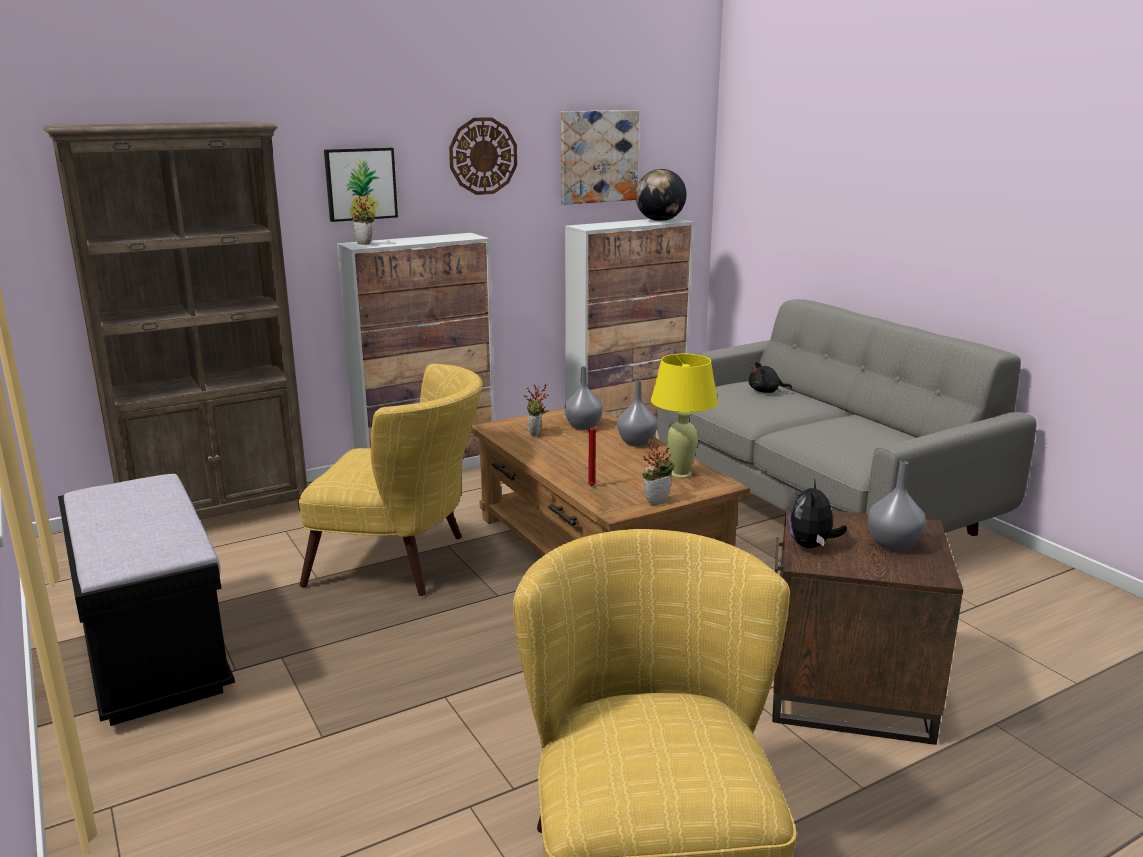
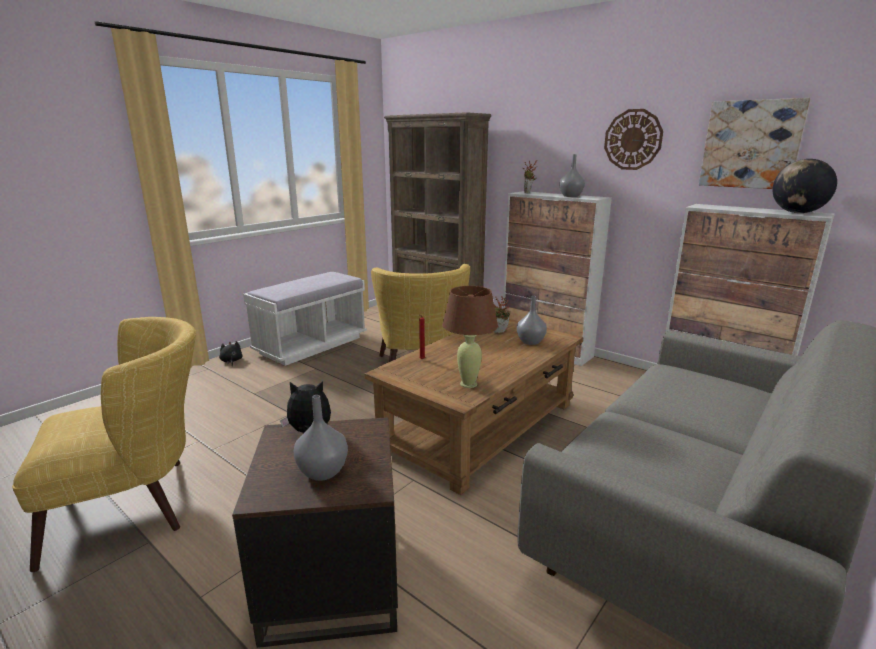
camera: 70 degrees right, 0 degrees up
(153, 653) = (311, 345): black bench -> white bench
(360, 184) = (543, 155): picture -> none
(637, 443) = (517, 362): grey vase -> grey vase (570, 196)
(656, 501) = (410, 382): potted plant -> none
(681, 474) = (468, 384): yellow table lamp -> brown table lamp
(766, 391) = (718, 395): black plush toy -> black plush toy (231, 361)

